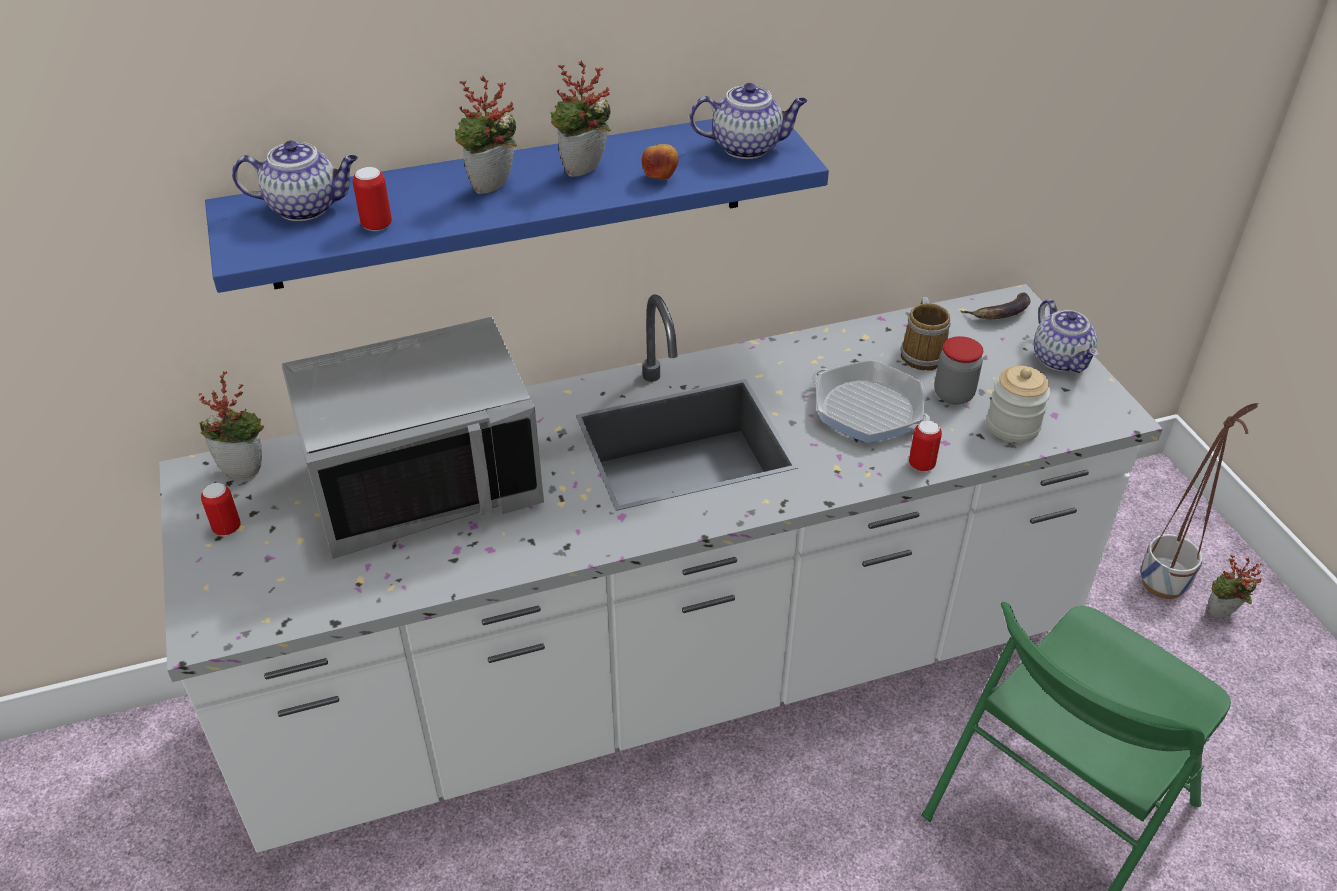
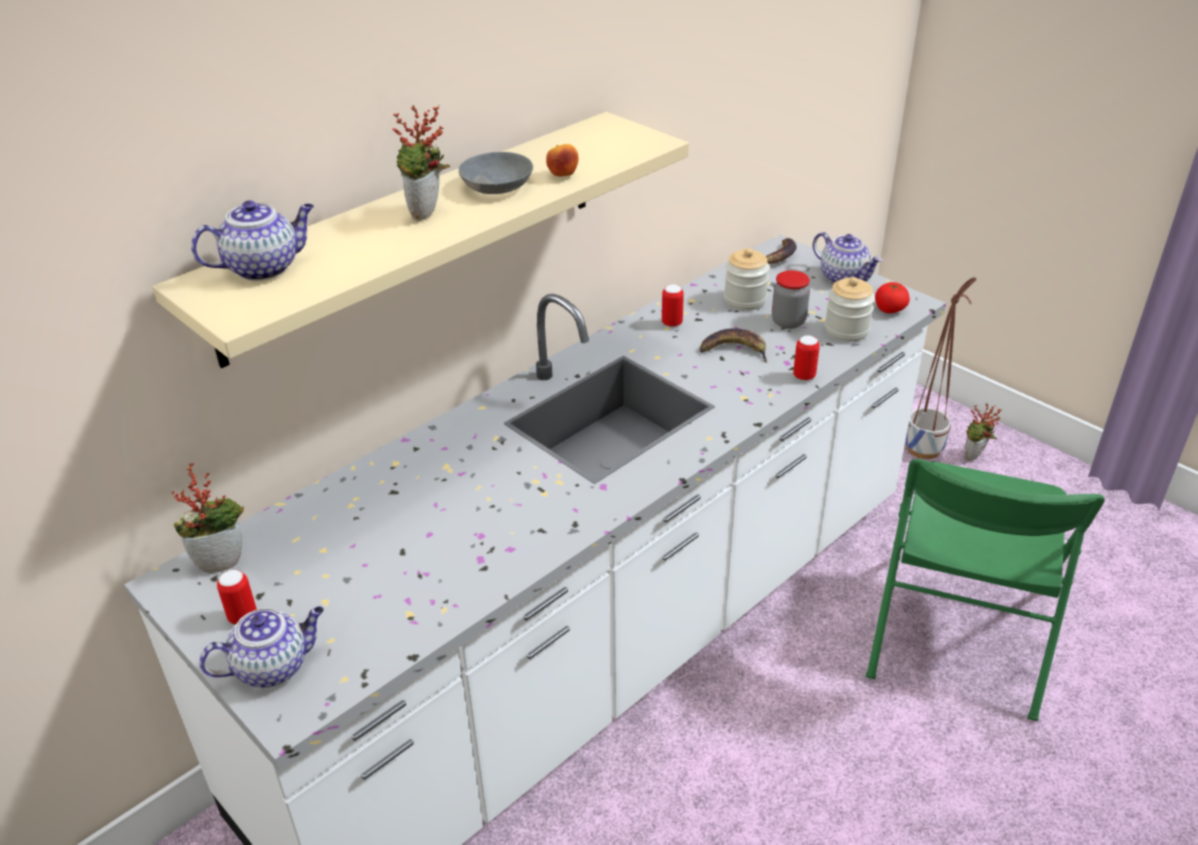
camera: 25 degrees left, 5 degrees down
(377, 225) = (348, 265): can -> can (672, 323)
(424, 482) = (408, 516): grey microwave -> none
(511, 199) = (416, 233): blue shelf -> beige shelf
(585, 173) = (496, 186): potted plant -> grey bowl
(748, 147) = (611, 140): teapot -> teapot (273, 666)
(867, 410) = (734, 350): frying pan -> banana
(924, 354) = (745, 300): mug -> jar
(1085, 416) = (889, 309): none -> tomato

